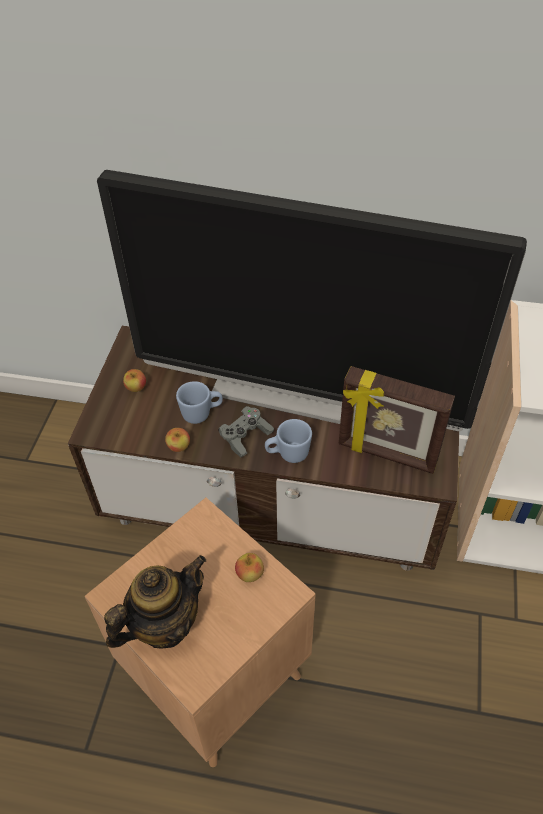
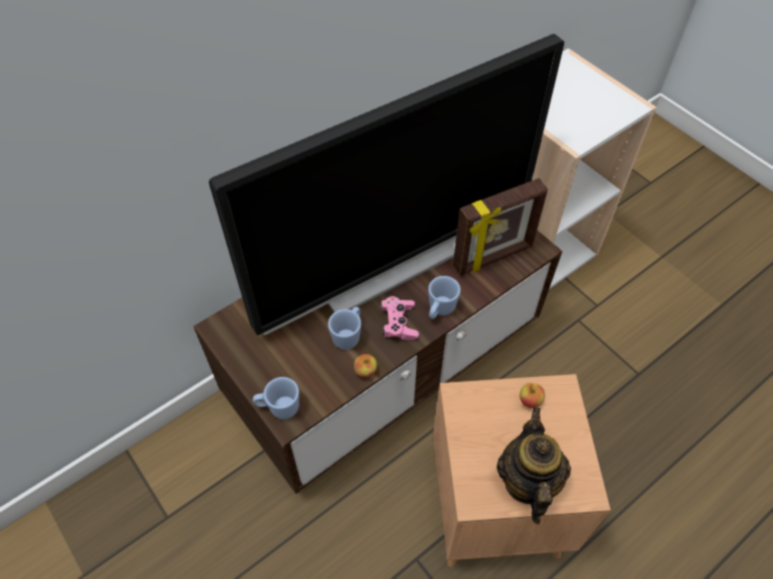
camera: 50 degrees left, 5 degrees up
(97, 418) = (279, 408): none -> blue mug
(136, 388) = (275, 360): apple -> none
(245, 437) = (399, 323): grey game controller -> pink game controller

